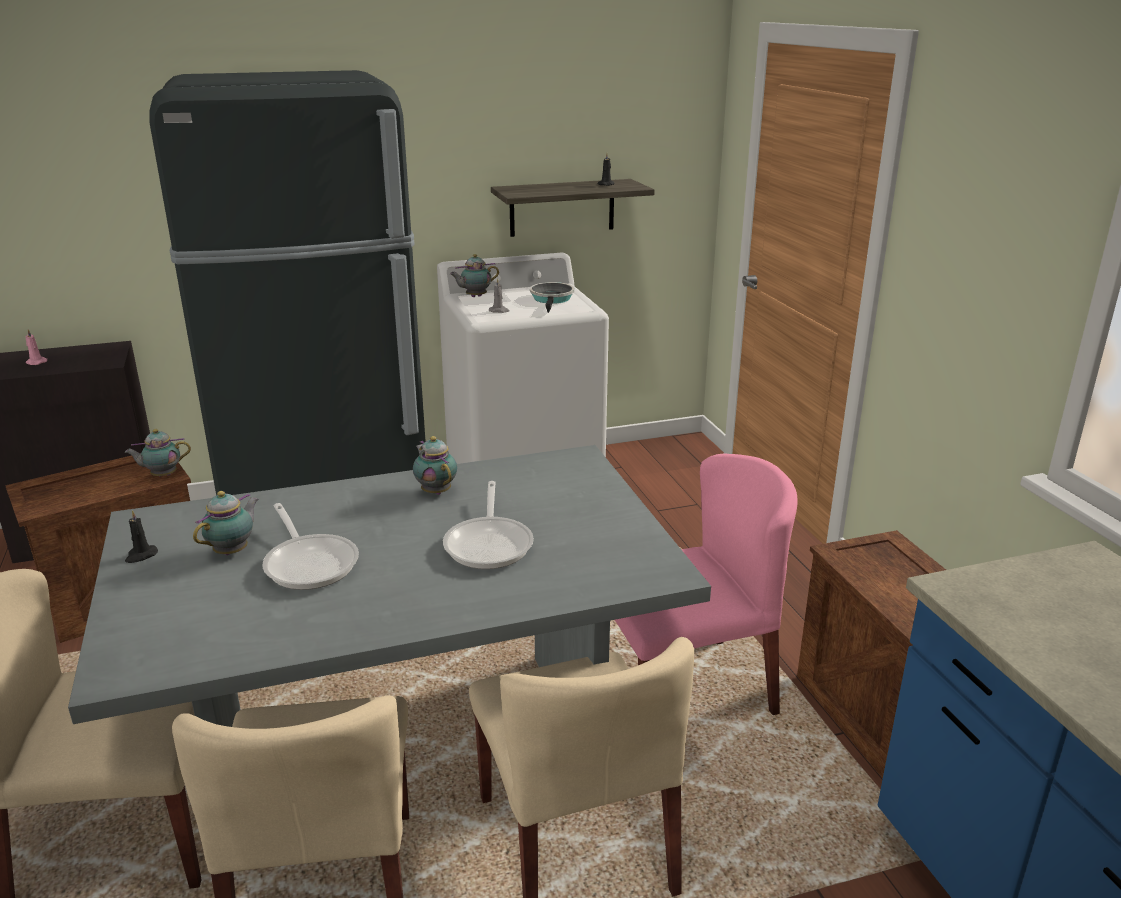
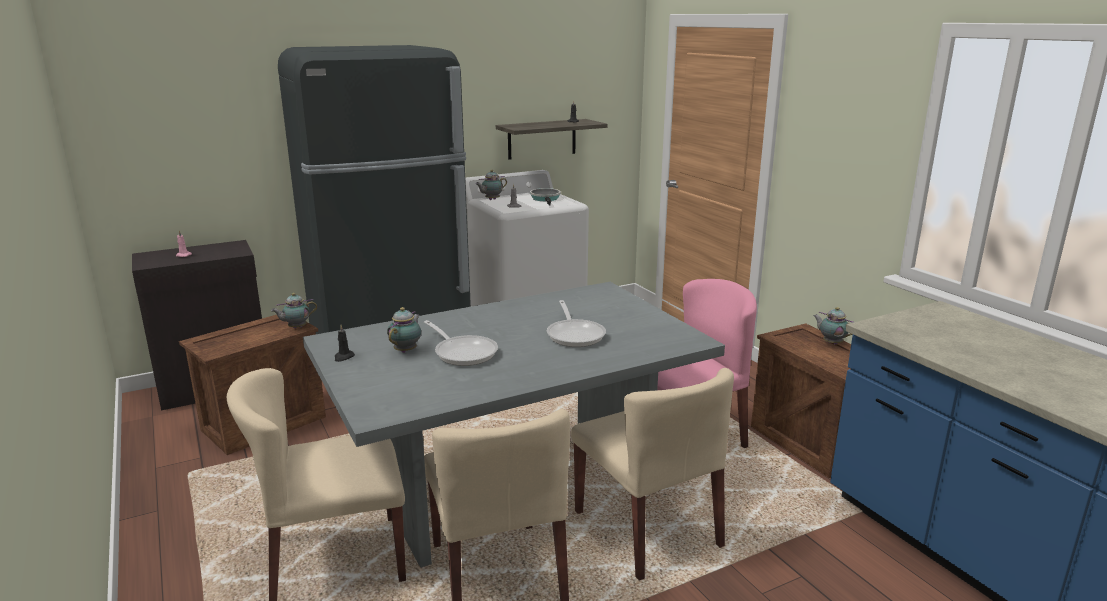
camera: 10 degrees left, 5 degrees down
(436, 491) = (521, 311): teapot -> teapot (831, 343)

